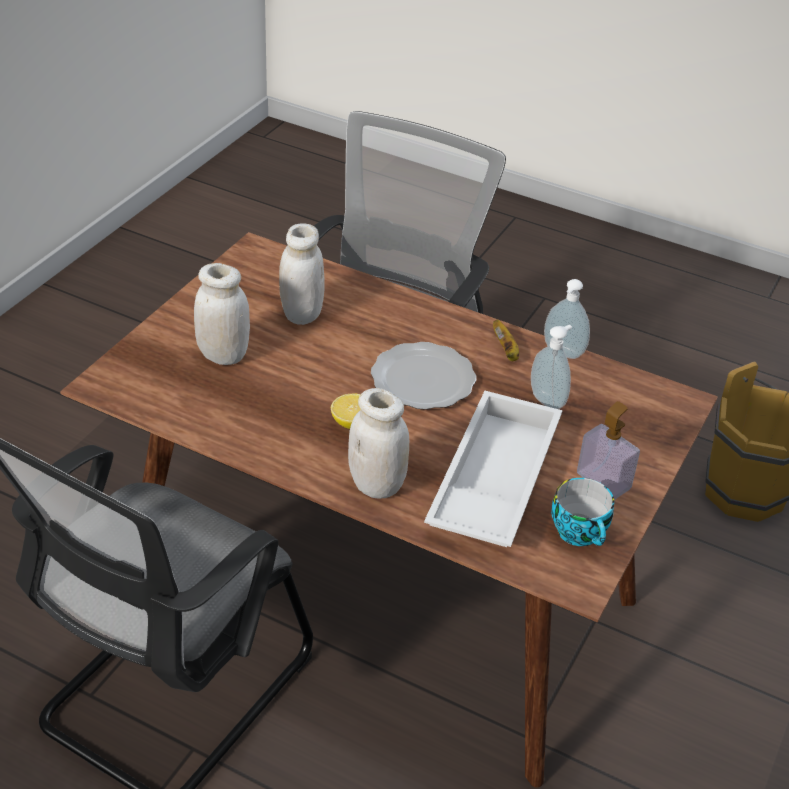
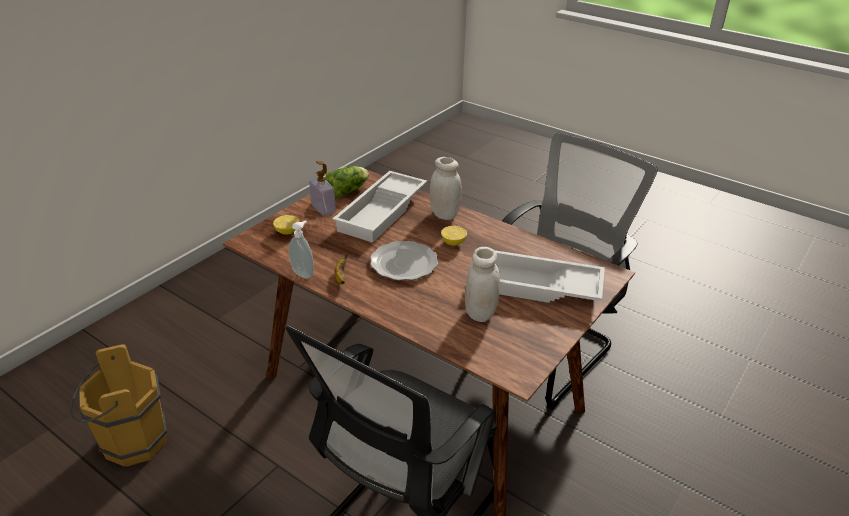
camera: 170 degrees left, 5 degrees down
(223, 355) = (535, 287): white jar -> white tray
(548, 400) = (330, 247): soap dispenser -> none
(581, 533) = (348, 191): cup -> lettuce
(633, 424) = (287, 232): none -> lemon

